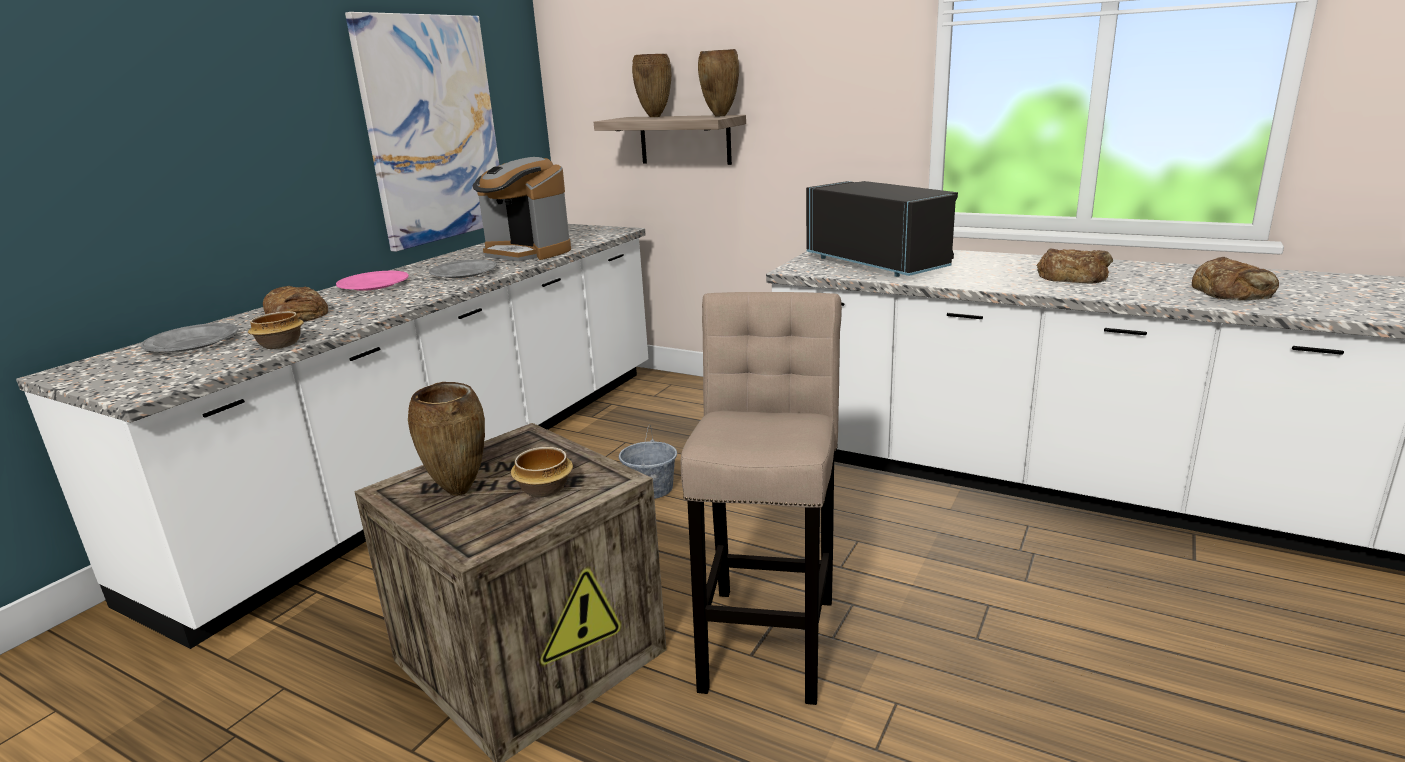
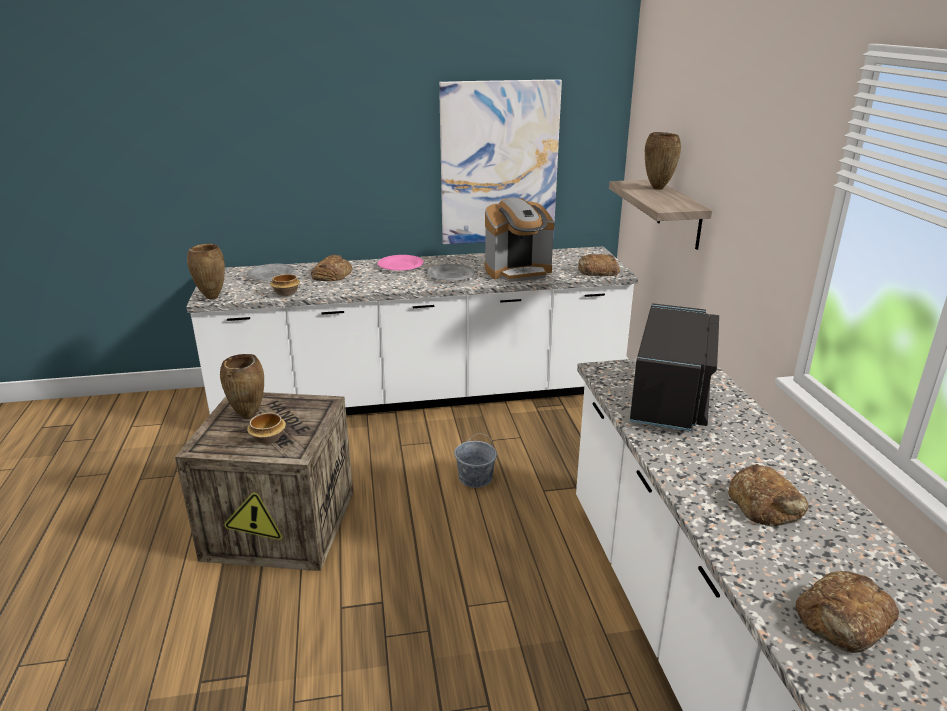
camera: 50 degrees right, 5 degrees up
(527, 252) = (518, 271): coffee machine -> coffee machine turned 105 degrees counterclockwise
(599, 233) = (597, 271): none -> bread
(720, 116) = (684, 206): brown vase -> brown vase (211, 298)
(769, 635) = (365, 606): beige stool -> none

